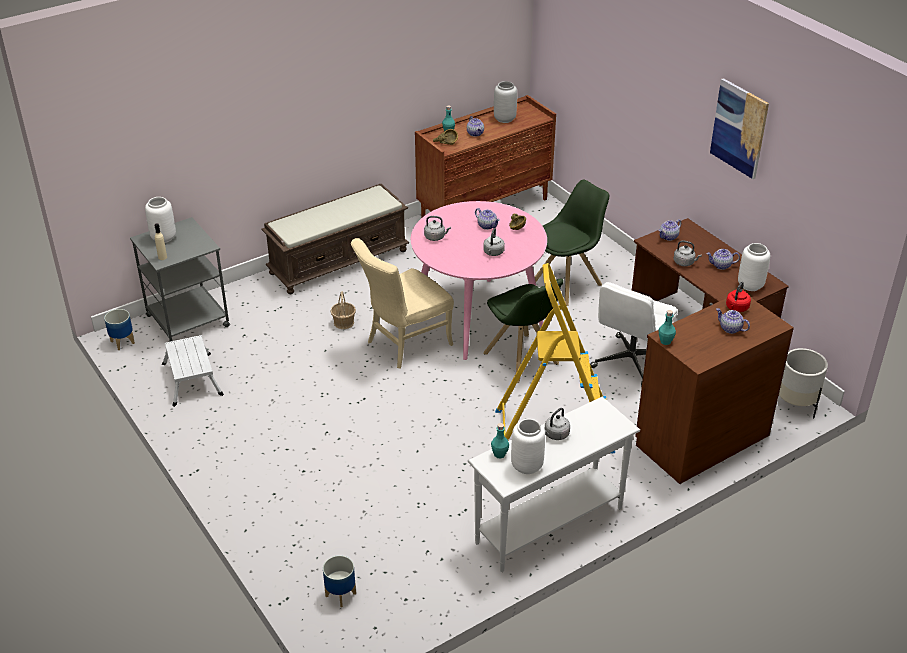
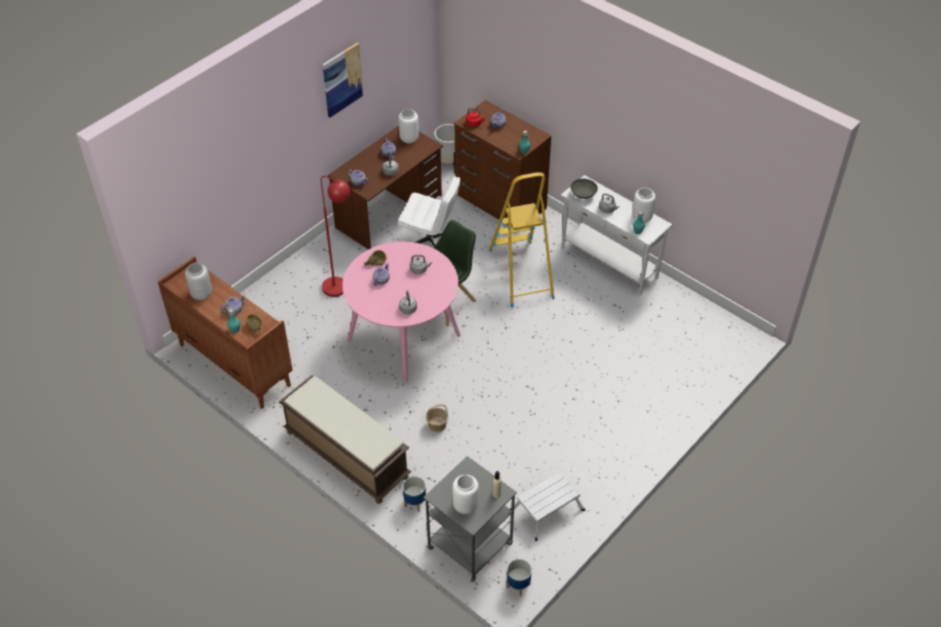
camera: 105 degrees left, 10 degrees up
(341, 595) = (714, 349): planter -> planter (415, 502)
(404, 344) = (453, 377): beige chair -> none
(567, 284) = (341, 291): green chair -> red floor lamp
(593, 417) = (583, 195): none -> grey bowl

